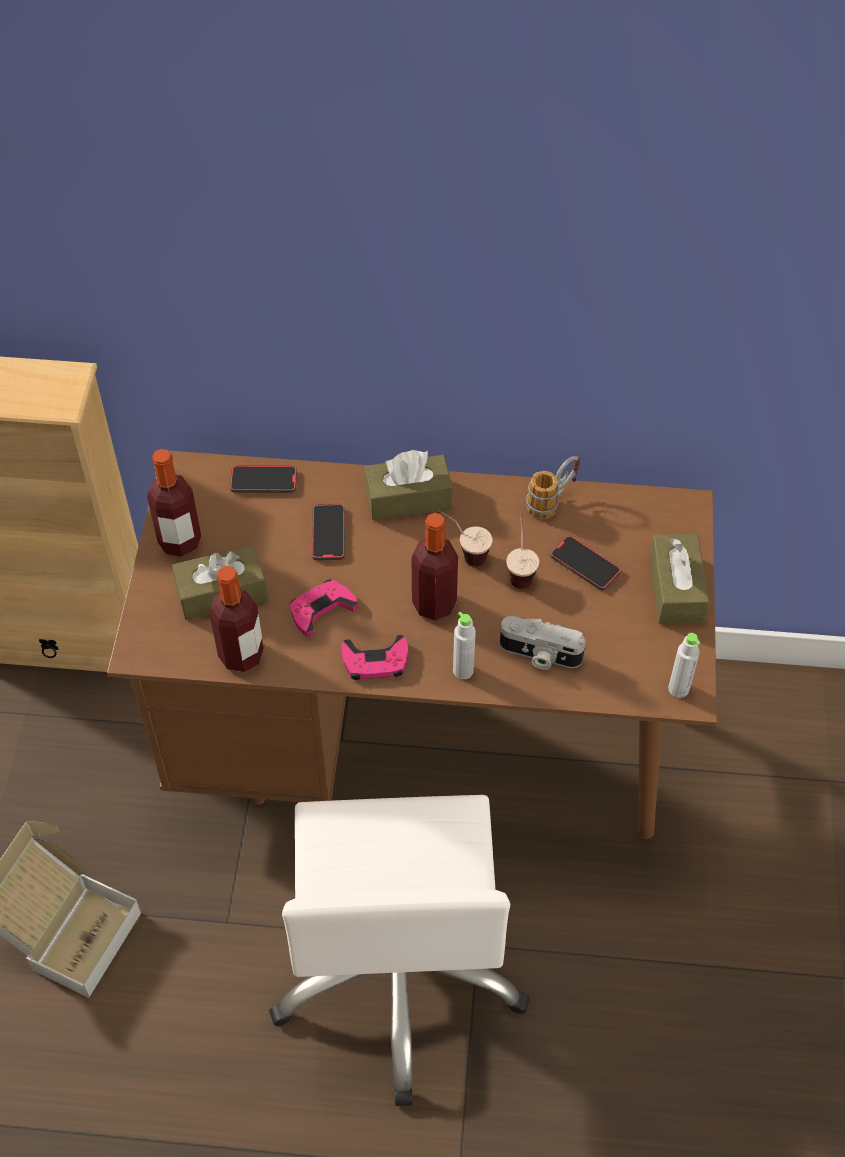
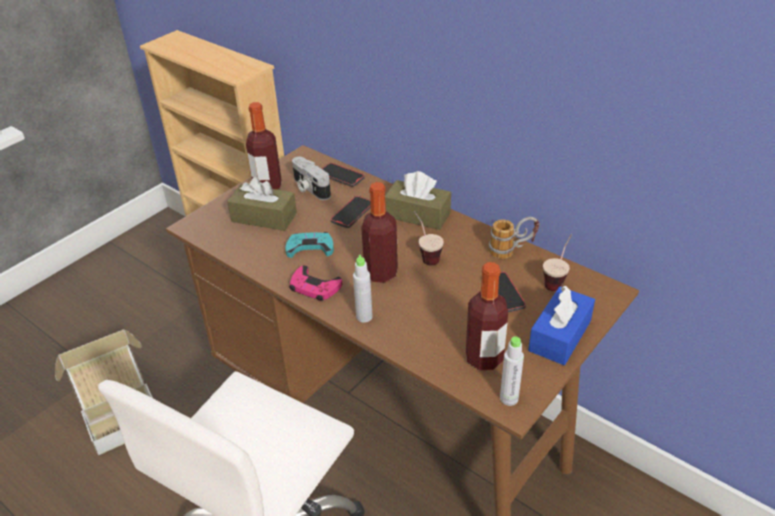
camera: 35 degrees right, 15 degrees down
(241, 655) = (242, 250): bottle -> bottle (484, 358)
(321, 609) = (310, 248): pink game controller -> turquoise game controller
(520, 569) = (455, 278): cup -> cup (557, 280)
(539, 655) = (424, 331): camera -> camera (309, 188)
(675, 589) = (560, 336): brown tissue box -> blue tissue box

